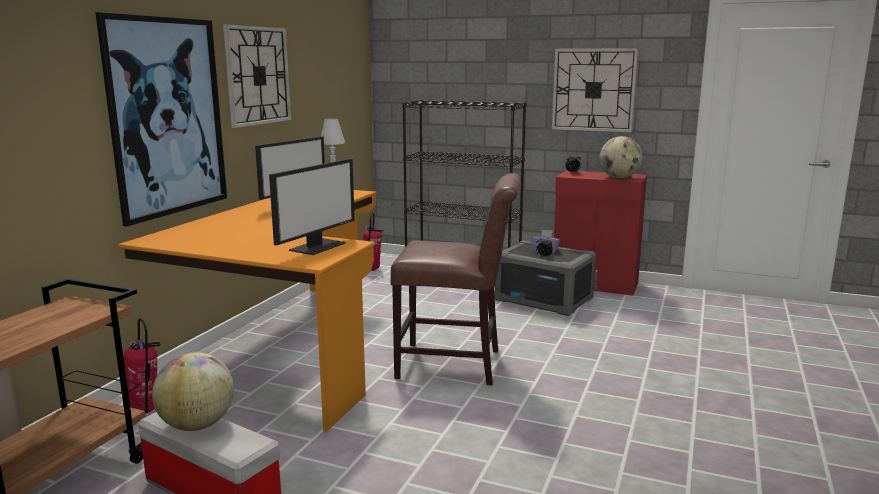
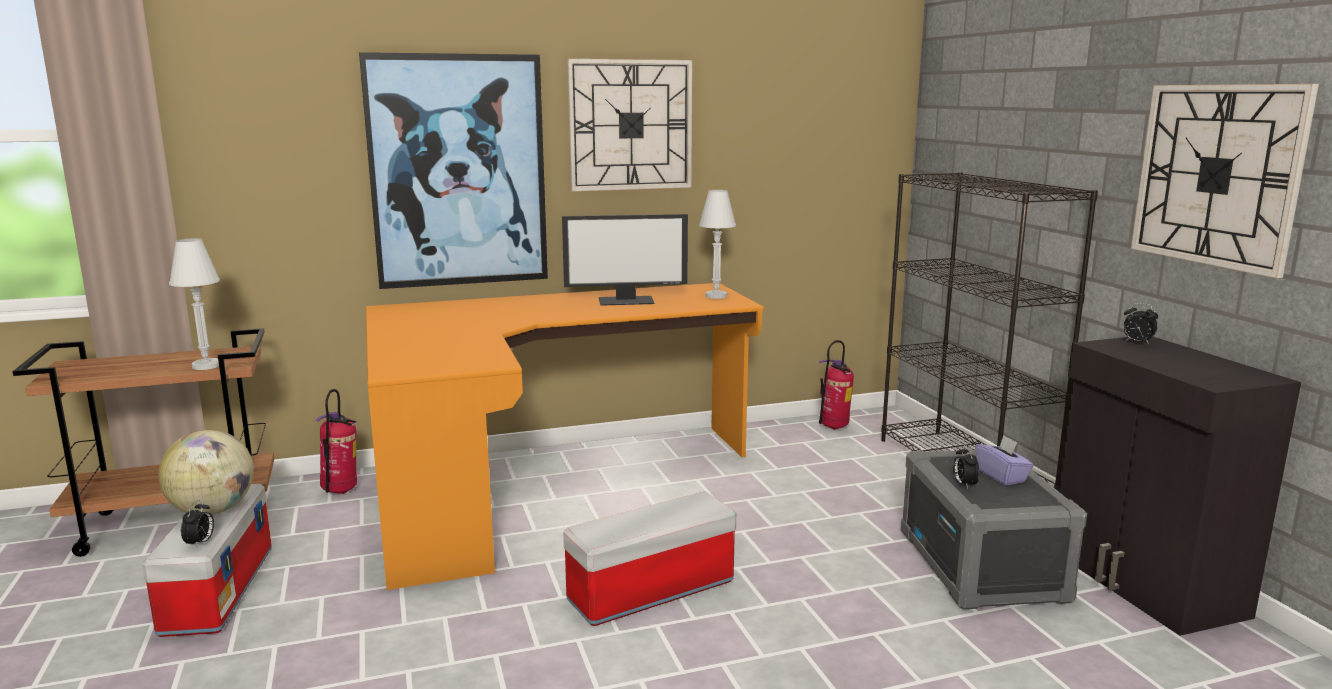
camera: 50 degrees right, 0 degrees up
(82, 316) = (206, 366): none -> white table lamp
(249, 438) = (200, 543): none -> alarm clock
(317, 246) = (459, 355): monitor -> none
(456, 364) = (650, 592): brown chair -> storage box
(595, 284) = (1144, 583): red cabinet -> black cabinet
(619, 178) = (1198, 373): globe -> none

